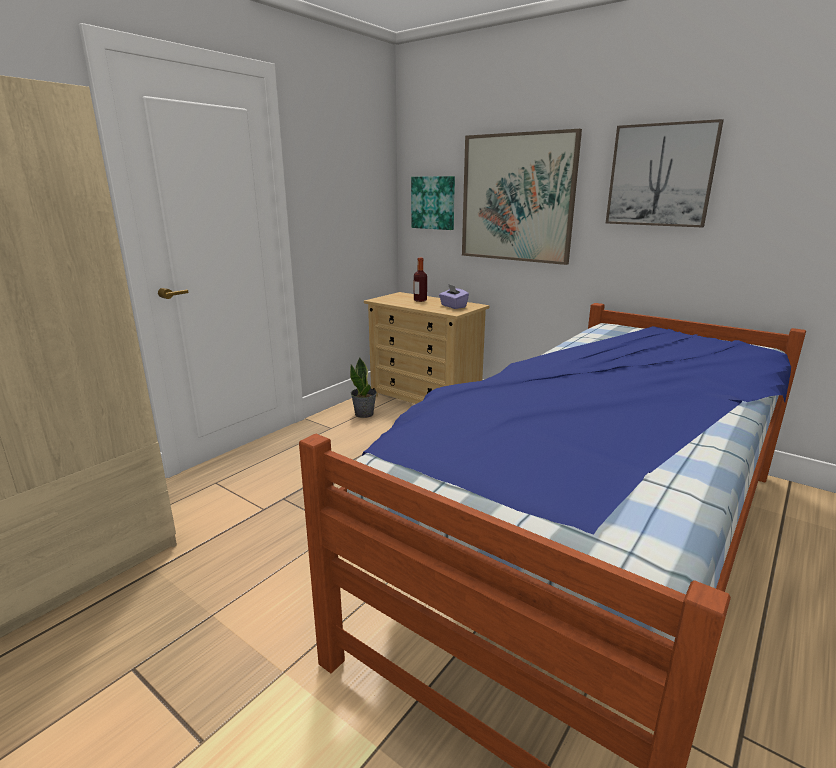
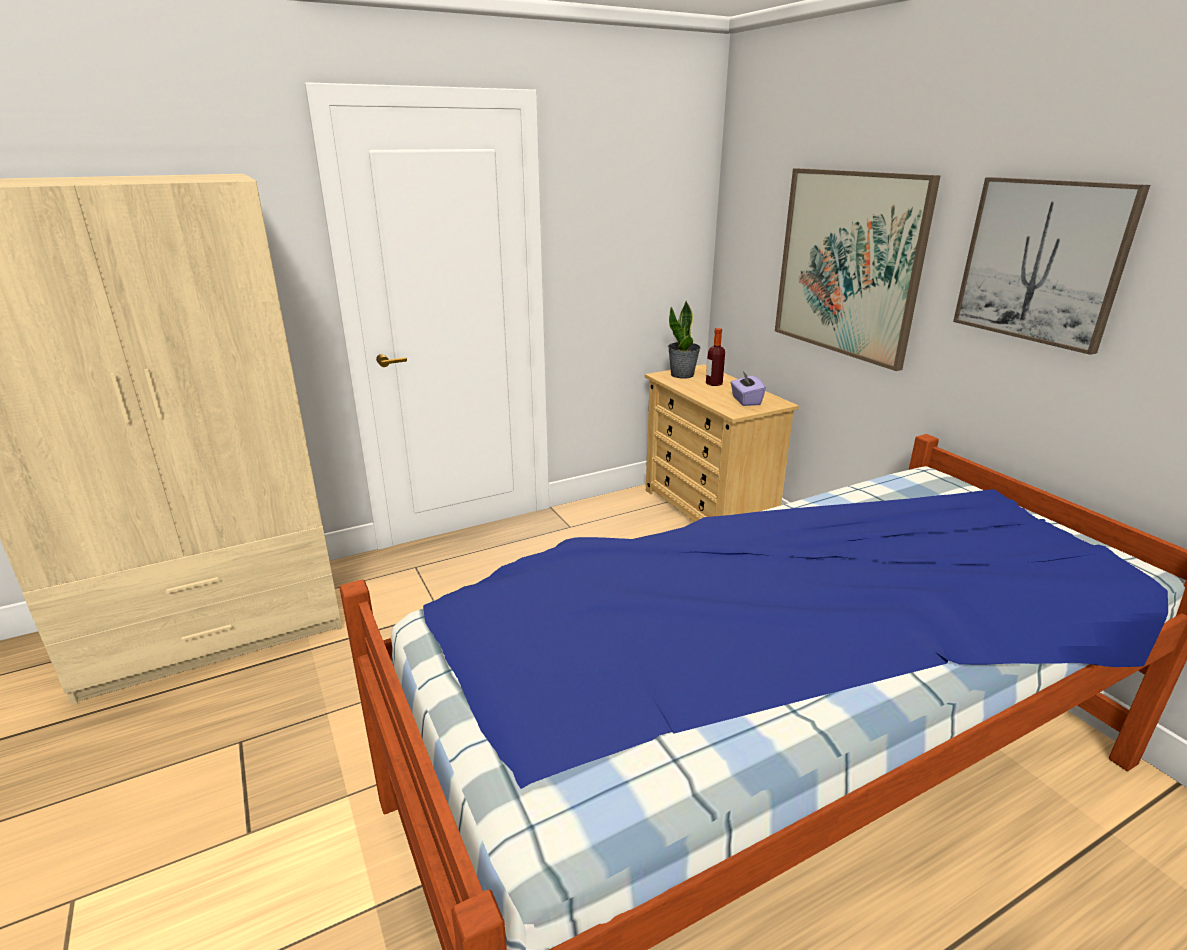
camera: 25 degrees right, 5 degrees up
(364, 414) = (619, 516): potted plant -> potted plant (682, 375)
(433, 203) = (752, 254): picture -> none

